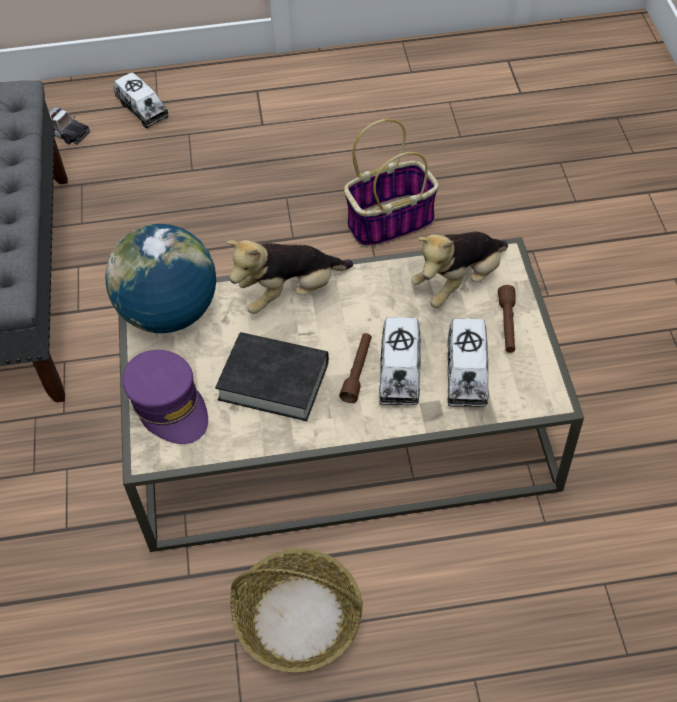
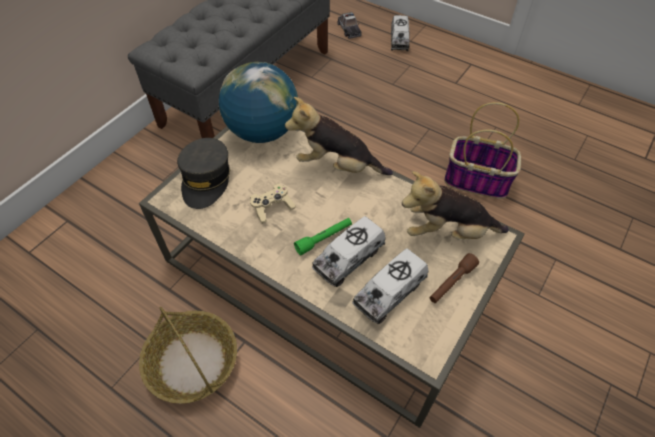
camera: 40 degrees right, 0 degrees up
(169, 405) = (206, 179): purple cap -> grey cap
(274, 381) = (272, 208): black book -> beige game controller
(357, 371) = (324, 239): brown flashlight -> green flashlight

